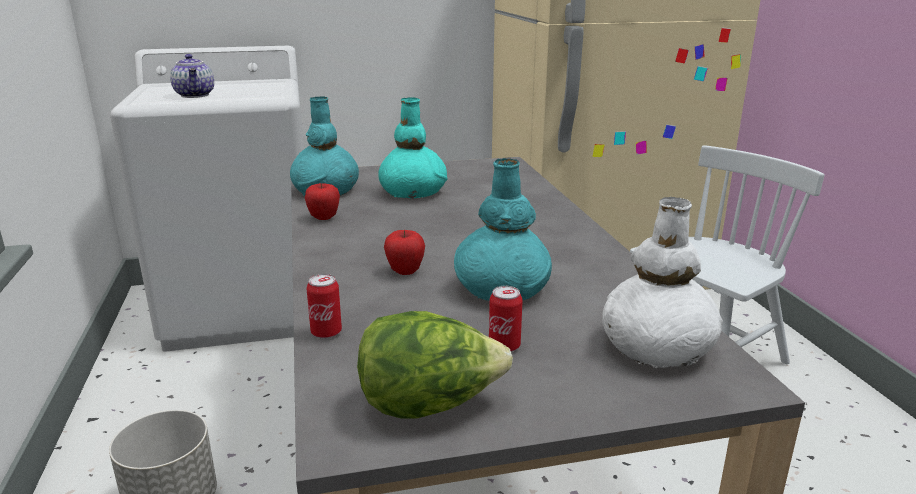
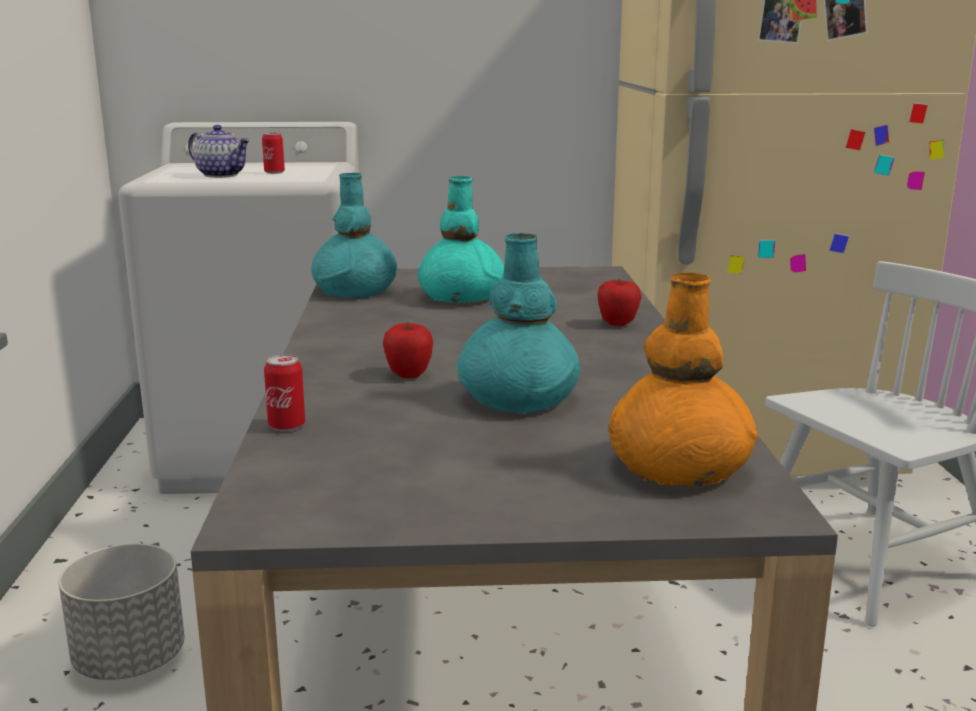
camera: 10 degrees right, 5 degrees down
(196, 95) = (222, 175): teapot -> teapot turned 45 degrees counterclockwise
(324, 218) = (338, 318): apple -> apple (617, 324)
(429, 405) = (370, 499): lettuce -> none
(504, 346) = (488, 453): can -> can (274, 172)
(656, 347) = (678, 468): white vase -> orange vase

